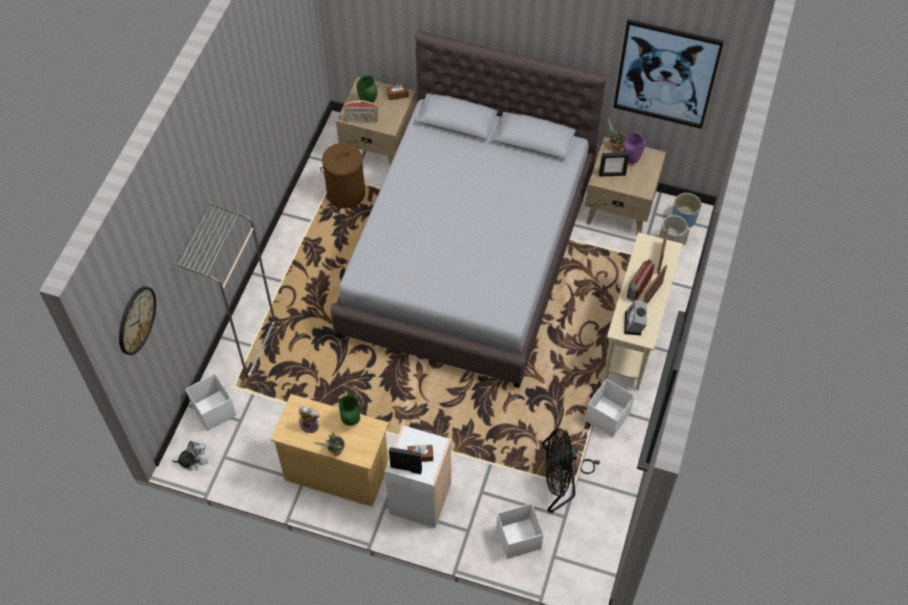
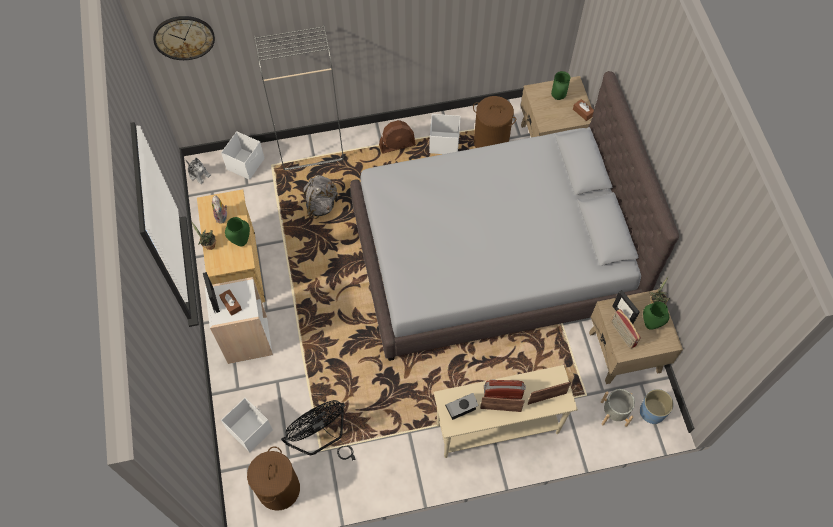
camera: 60 degrees right, 5 degrees up
(293, 268) = (397, 145): none -> brown fan
(313, 365) = (321, 205): none -> grey backpack
(361, 120) = (537, 101): radio -> radio (622, 334)
(592, 539) = (279, 489): none -> brown laundry basket
(607, 417) = (402, 444): white storage box -> white storage box (443, 143)
(631, 159) = (651, 323): purple vase -> green vase
(666, 74) = (711, 284): picture -> none

